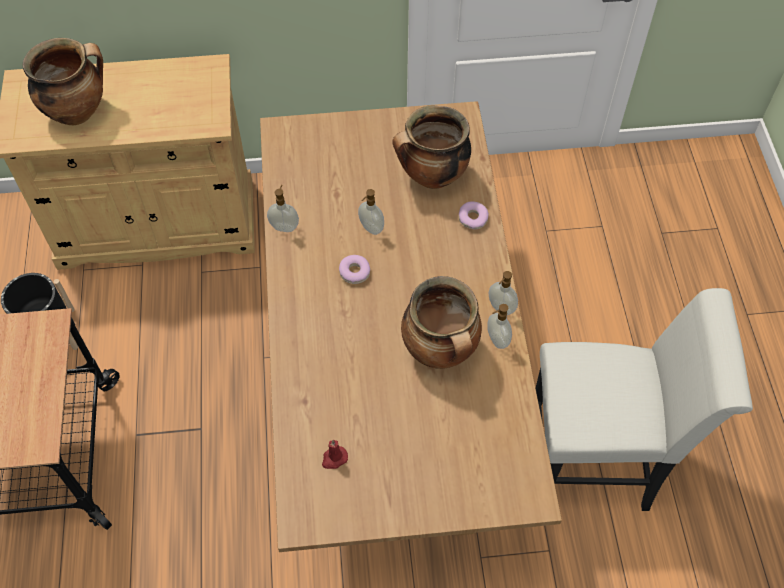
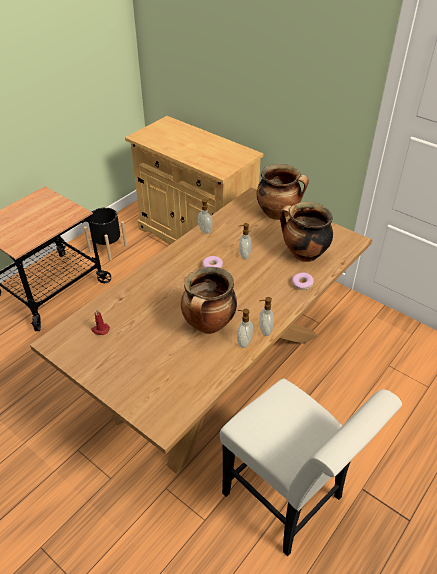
camera: 45 degrees right, 15 degrees down
(78, 111) = (174, 140): cooking pot -> cooking pot (278, 214)

